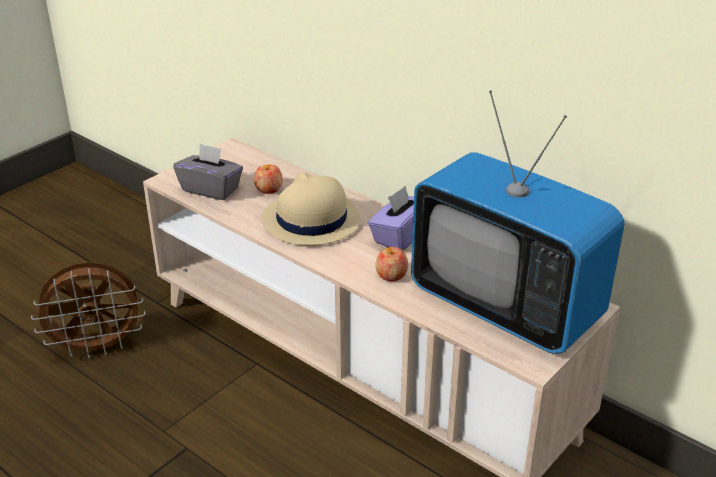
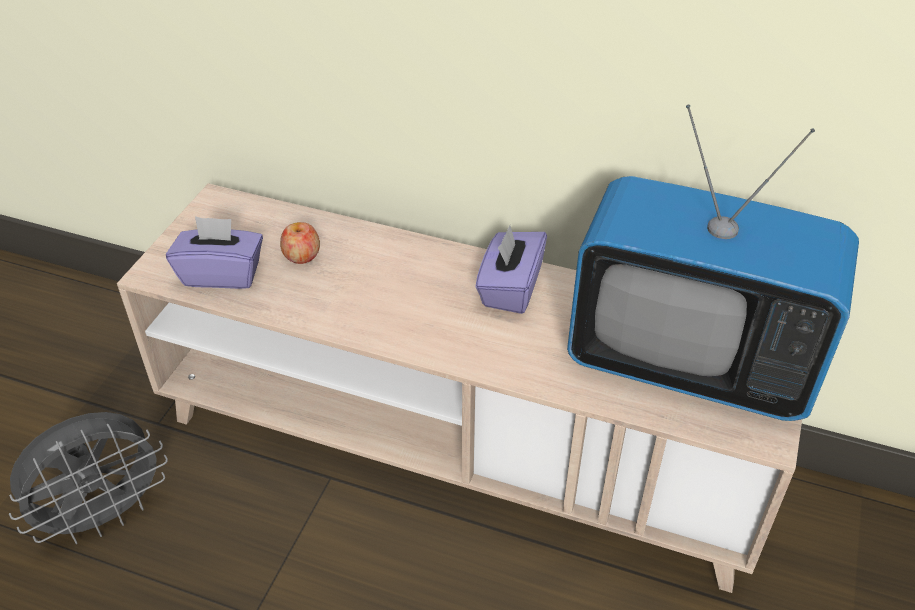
camera: 20 degrees left, 10 degrees up
(97, 347) = (105, 515): brown fan -> grey fan
(211, 189) = (222, 274): grey tissue box -> purple tissue box
(310, 220) = (383, 292): beige hat -> none
(391, 275) = (530, 352): apple -> none

